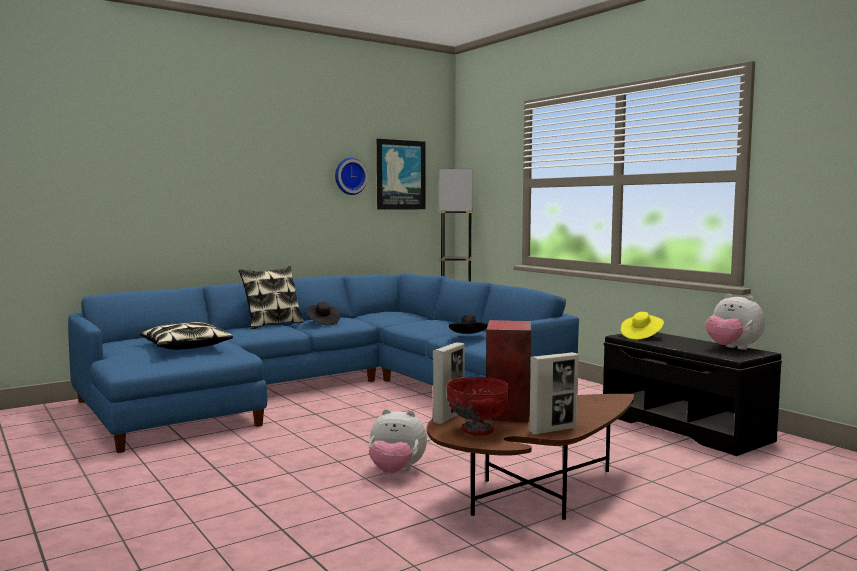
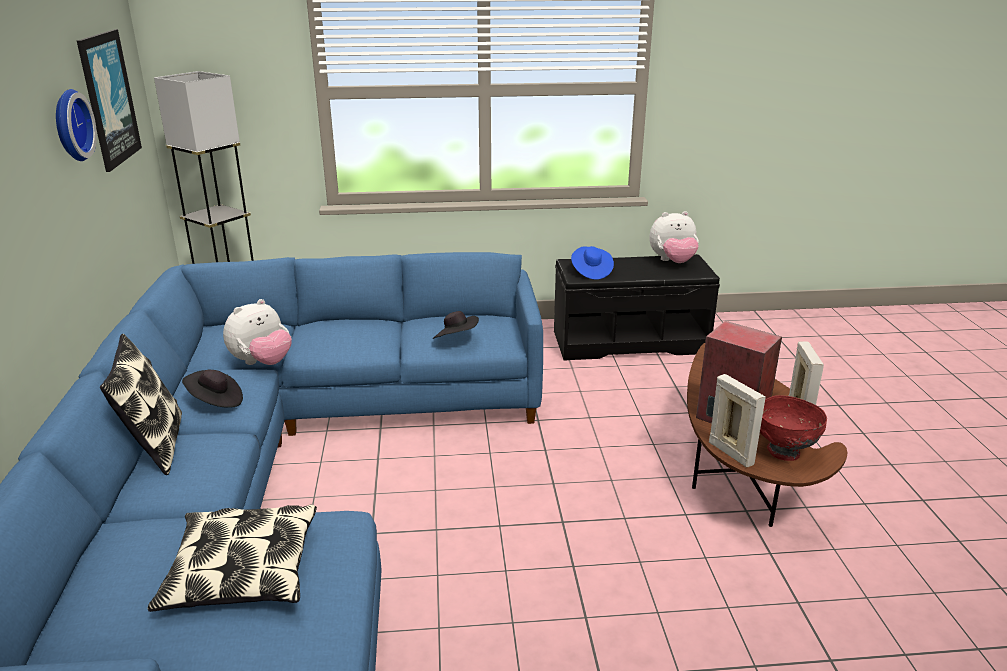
camera: 60 degrees left, 20 degrees up
(396, 472) = (635, 534): plush toy -> plush toy (262, 363)
(641, 336) = (591, 272): yellow hat -> blue hat

